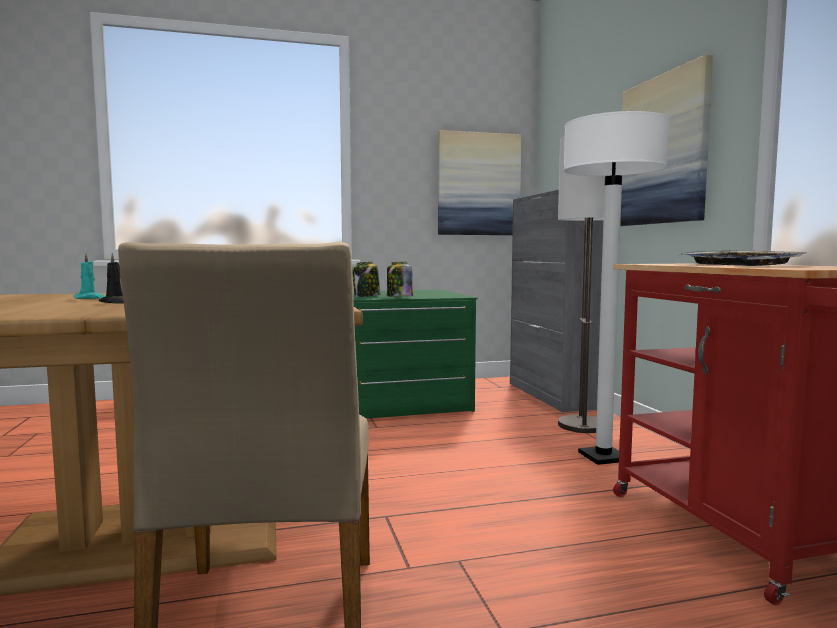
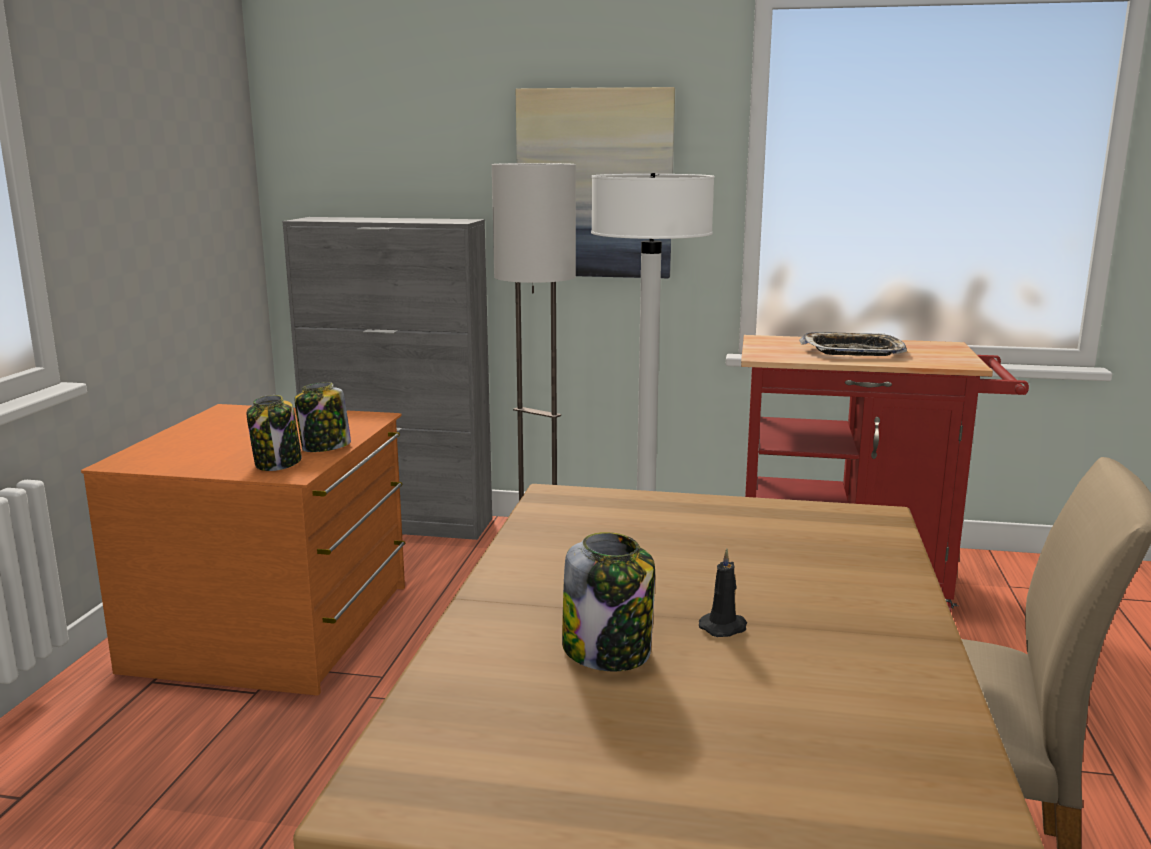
camera: 65 degrees left, 10 degrees up
(90, 298) = (608, 651): turquoise candle -> jar
(400, 402) = (276, 627): green dresser -> orange dresser
(478, 184) = (203, 191): picture -> none

